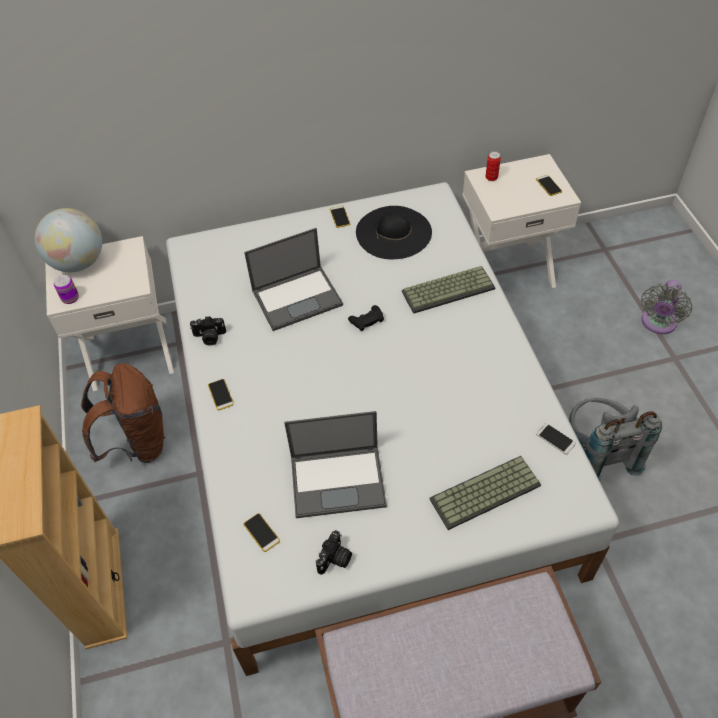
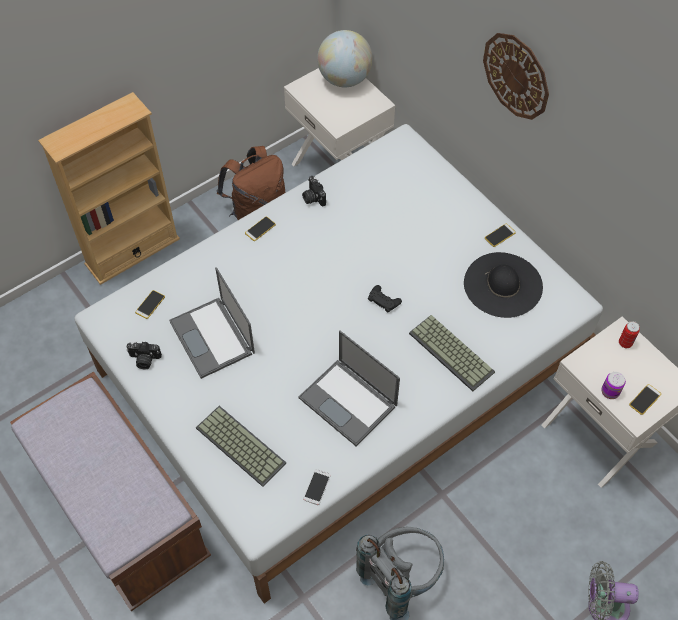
camera: 65 degrees right, 5 degrees up
(70, 298) = (306, 92): can -> can (610, 391)
(270, 64) = (516, 75): none -> wall clock
(298, 297) = (385, 241): laptop -> laptop (349, 402)

